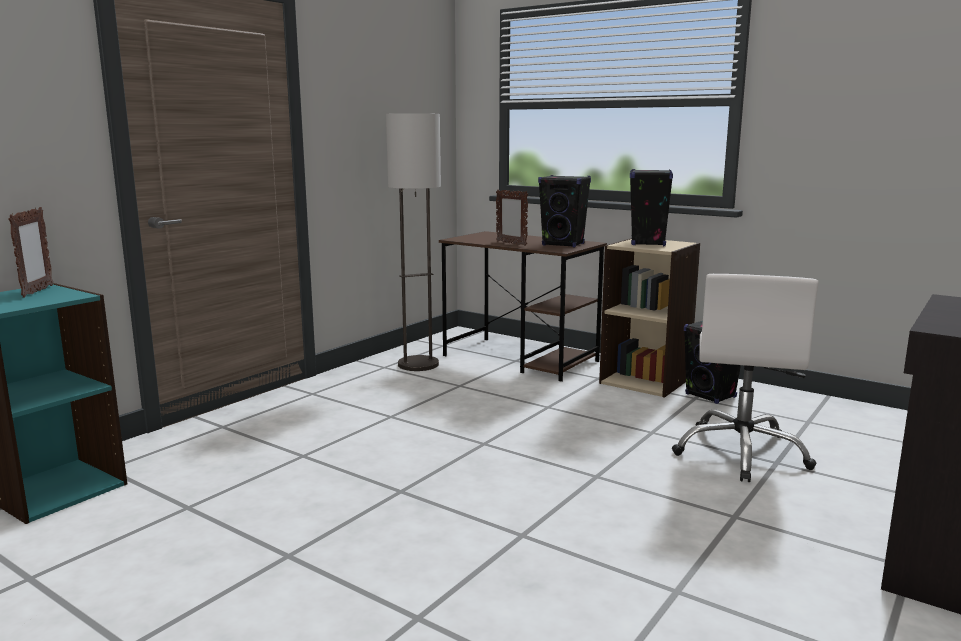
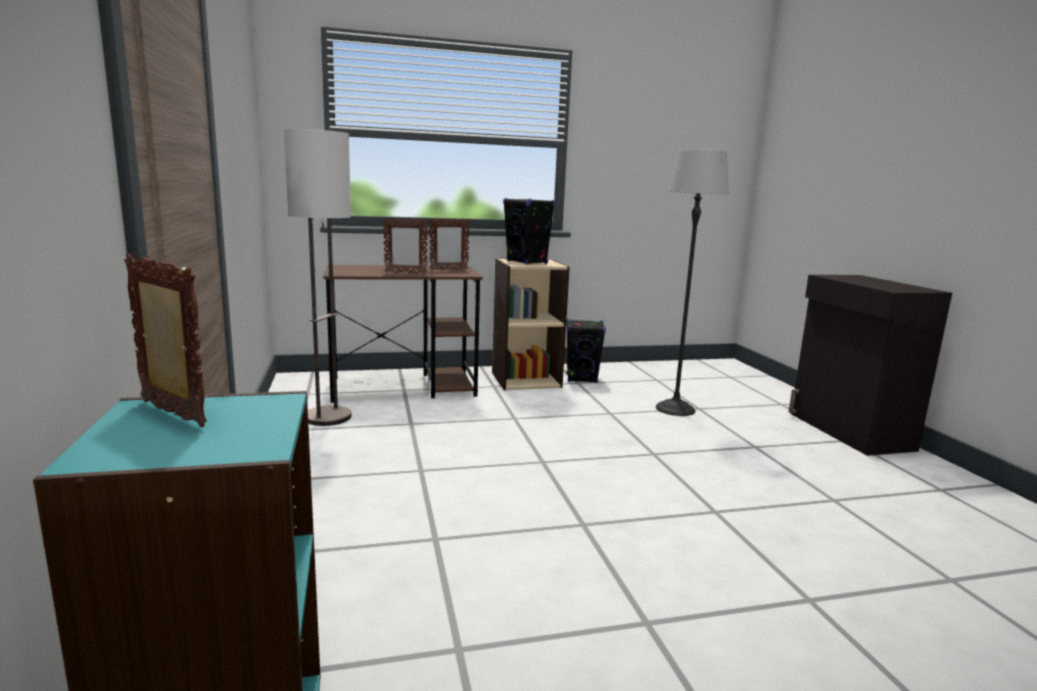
camera: 50 degrees left, 0 degrees up
(563, 244) = (448, 270): black speaker -> picture frame
(741, 453) = (675, 409): white office chair -> floor lamp

